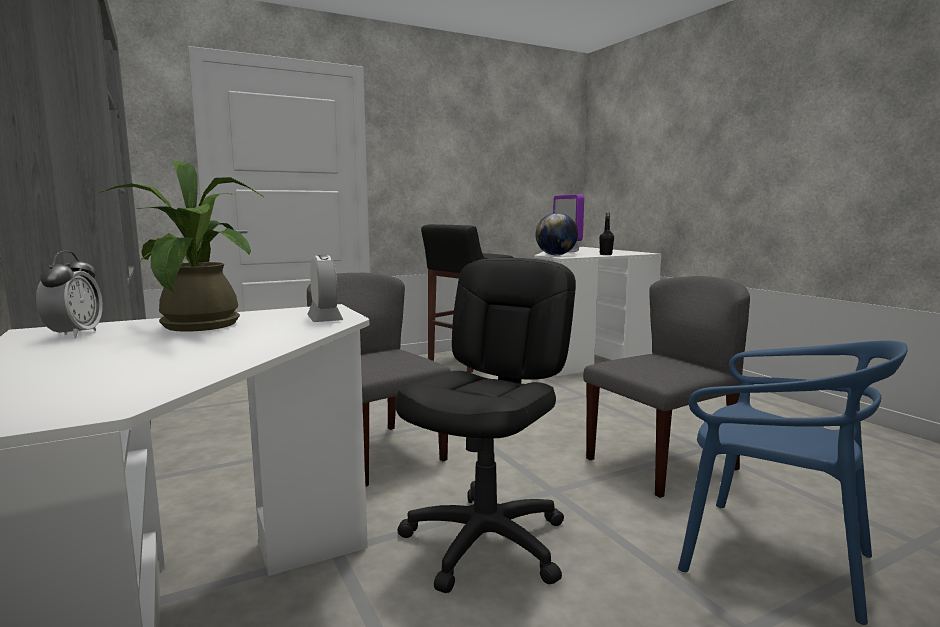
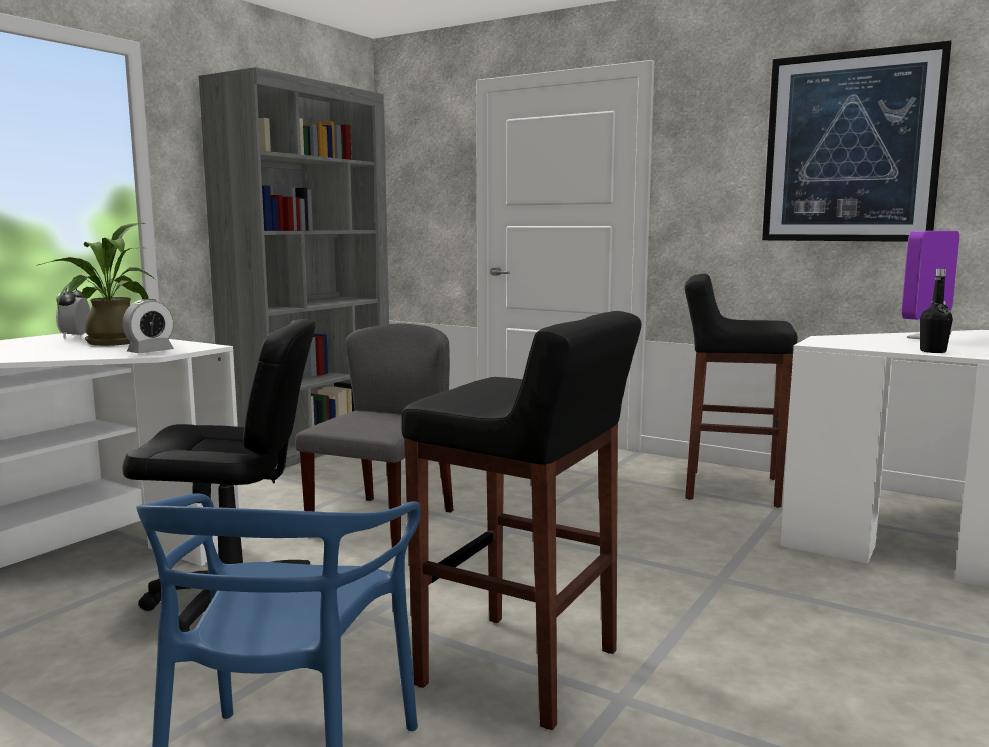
camera: 60 degrees right, 0 degrees up
(75, 334) = (75, 336): alarm clock -> alarm clock turned 120 degrees clockwise
(486, 147) = (850, 148): none -> picture
(556, 255) = (836, 340): globe -> none
(661, 463) = (522, 669): grey chair -> black stool

